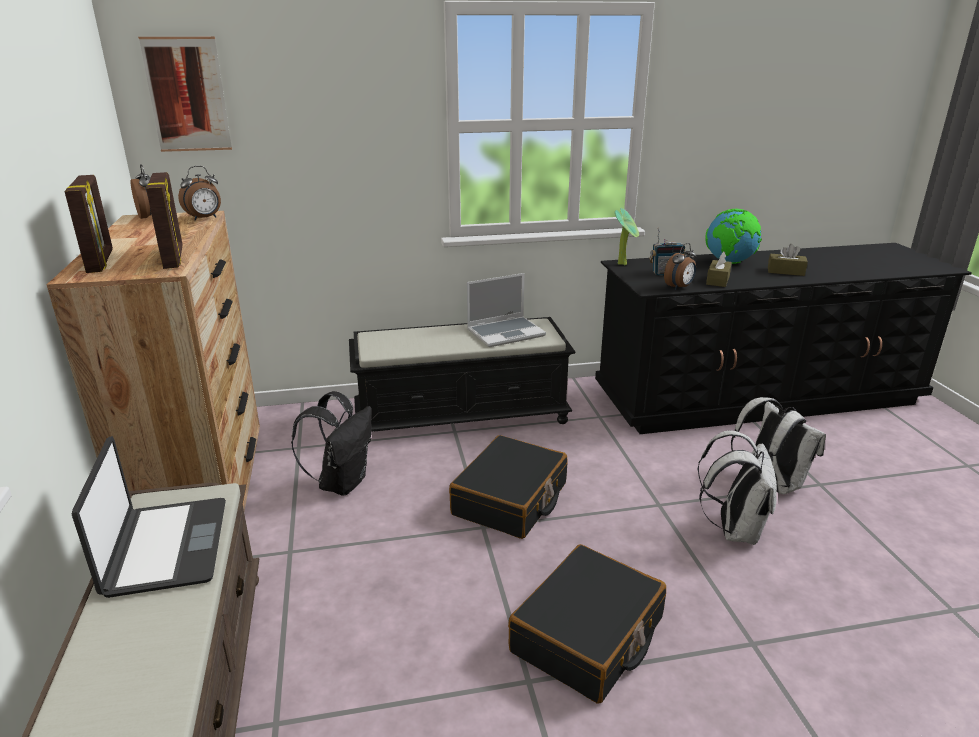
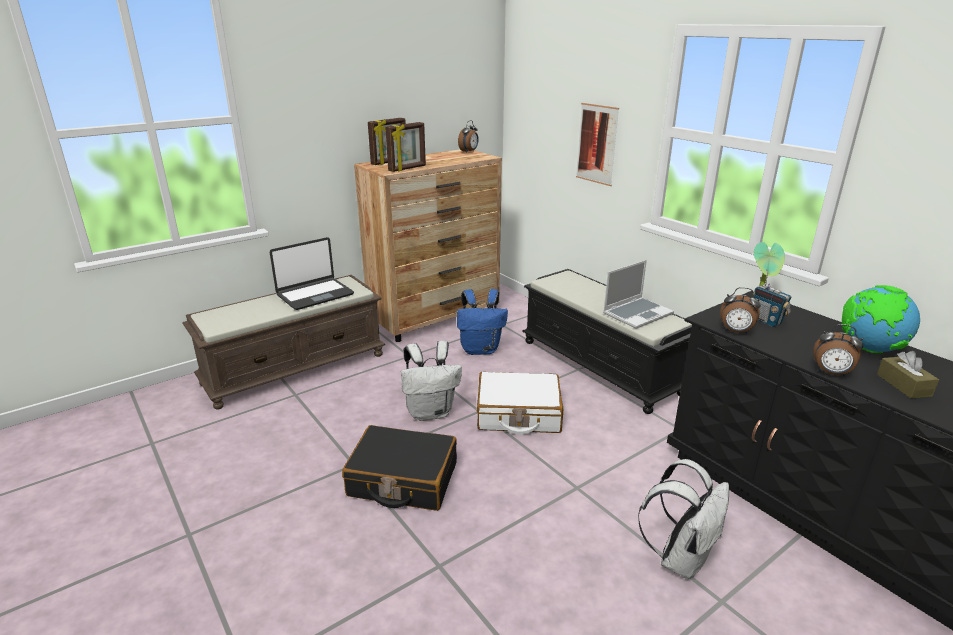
camera: 65 degrees right, 0 degrees up
(187, 95) = (530, 84): picture -> picture (597, 144)
(205, 218) = (480, 158): alarm clock -> alarm clock (831, 373)
(342, 482) = (481, 349): black backpack -> blue backpack
(506, 332) = (637, 313): laptop -> laptop turned 75 degrees counterclockwise
(510, 500) = (518, 414): black suitcase -> white suitcase
(717, 280) = (792, 348): brown tissue box -> none
(734, 529) = (579, 539): white backpack -> white backpack (431, 412)

